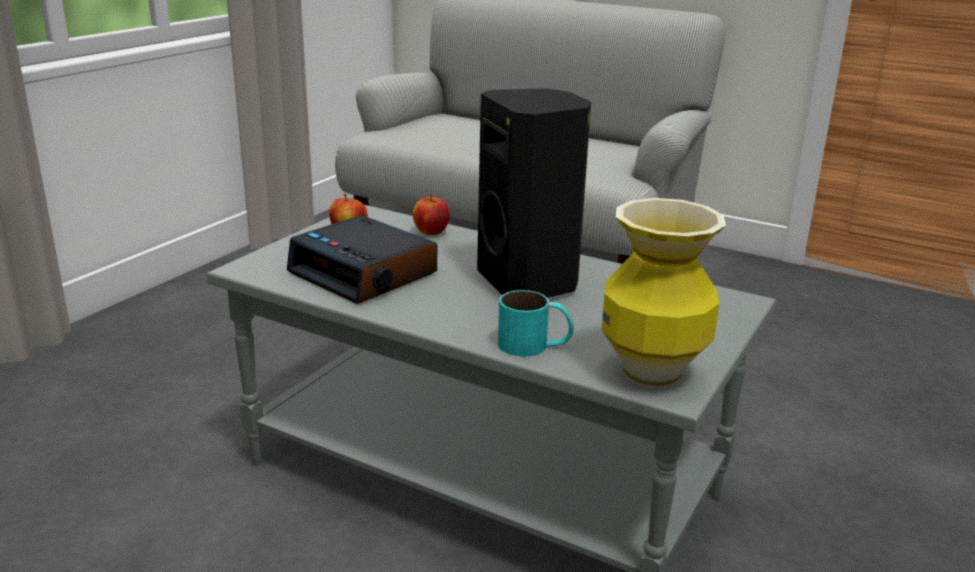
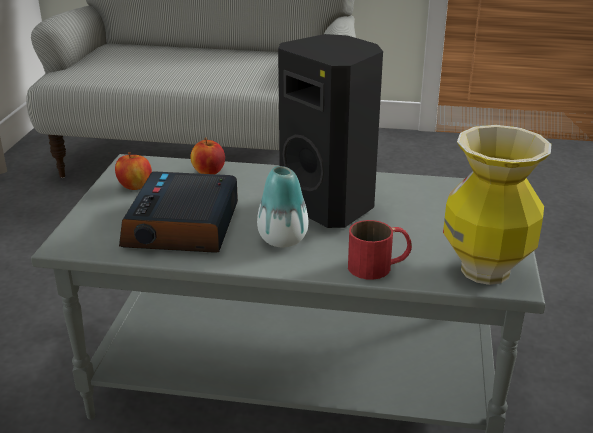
camera: 20 degrees left, 5 degrees up
(365, 273) = (183, 226): alarm clock -> alarm clock turned 75 degrees clockwise
(453, 303) = (282, 239): none -> vase
(535, 345) = (379, 266): turquoise mug -> red mug

